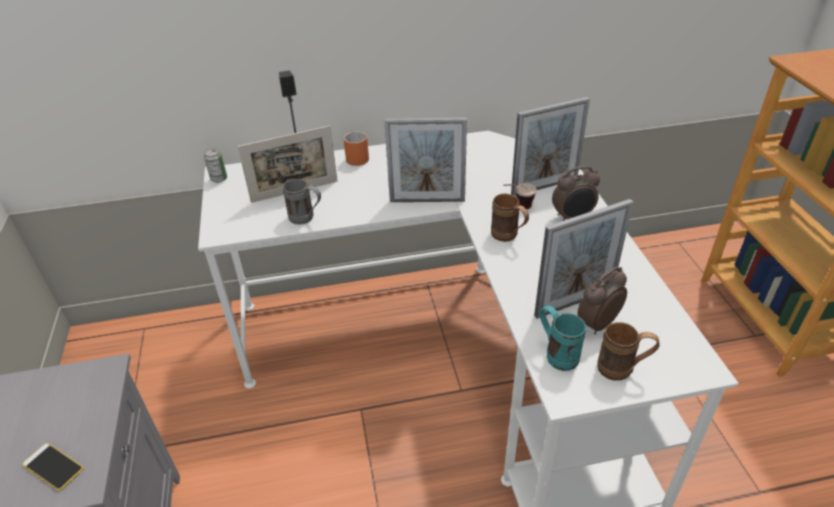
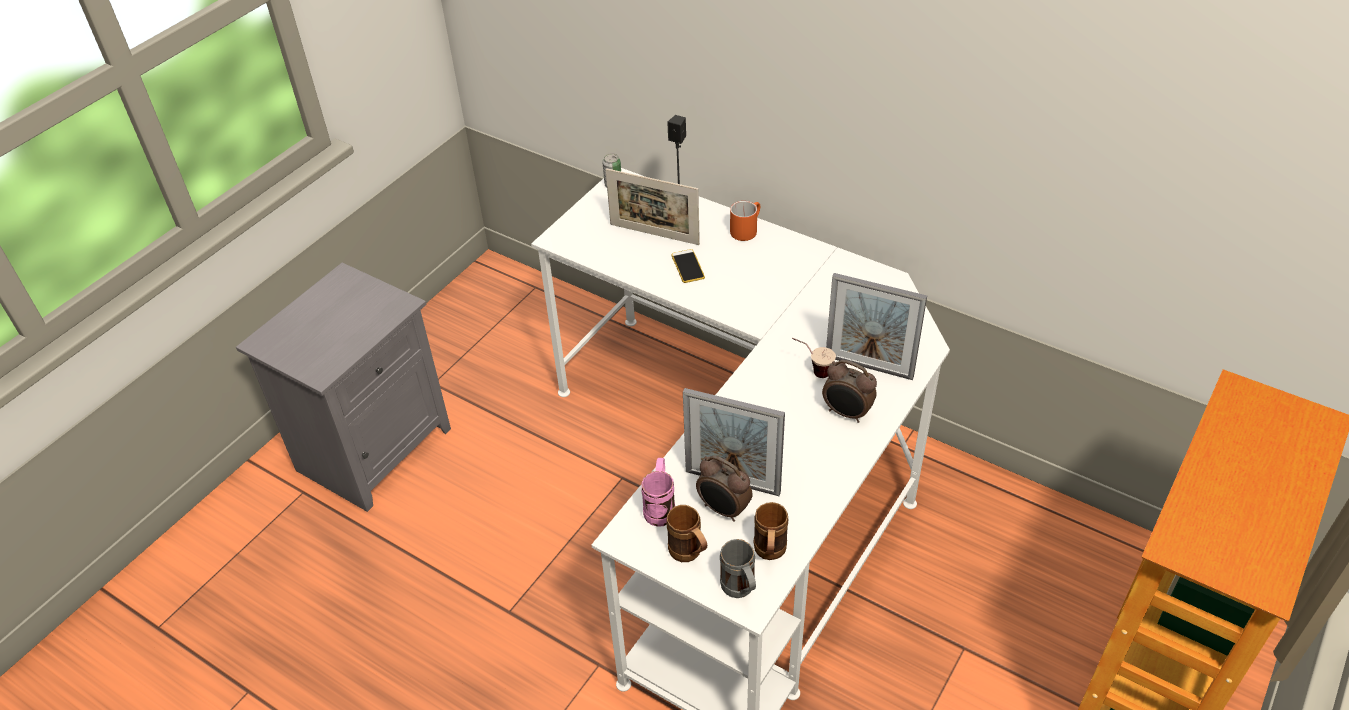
camera: 45 degrees right, 5 degrees up
(53, 467) = (318, 350): phone -> phone (688, 266)
(306, 219) = (632, 267): grey mug -> grey mug (740, 591)
(427, 200) = (746, 312): picture frame -> none
(508, 237) = (764, 391): brown mug -> brown mug (769, 554)
(556, 353) = (660, 507): turquoise mug -> pink mug
(596, 323) = (723, 510): alarm clock -> alarm clock turned 150 degrees counterclockwise

